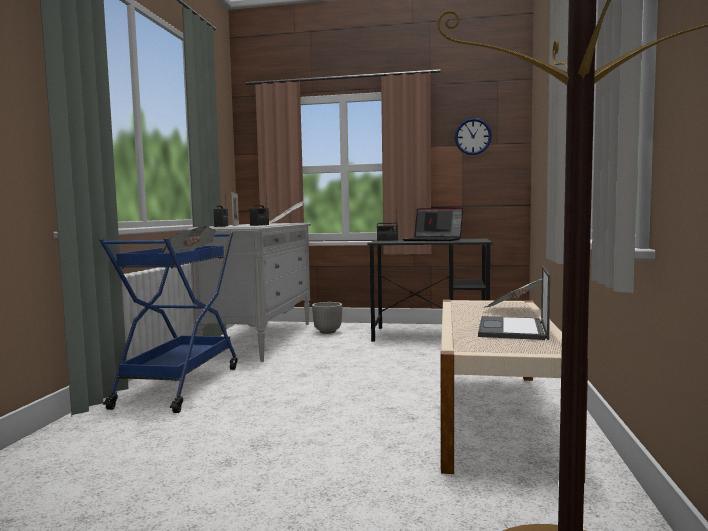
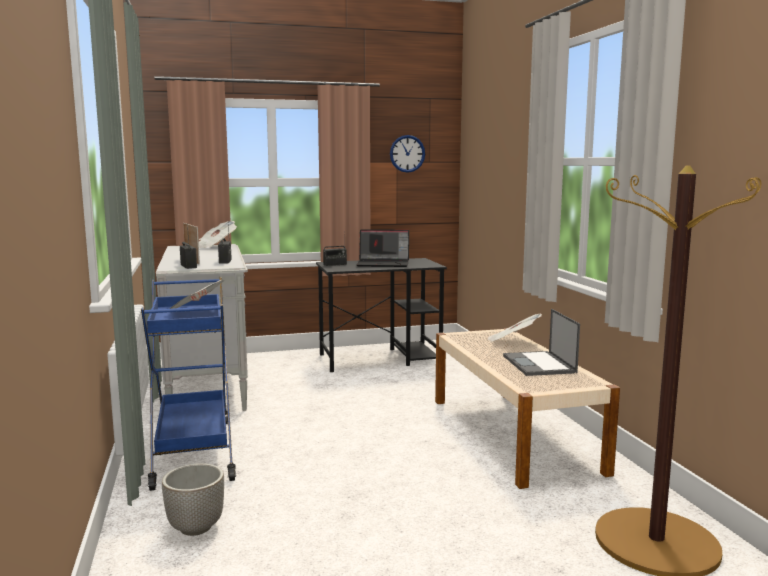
camera: 25 degrees left, 5 degrees up
(328, 332) = (271, 365): planter -> planter (196, 527)

